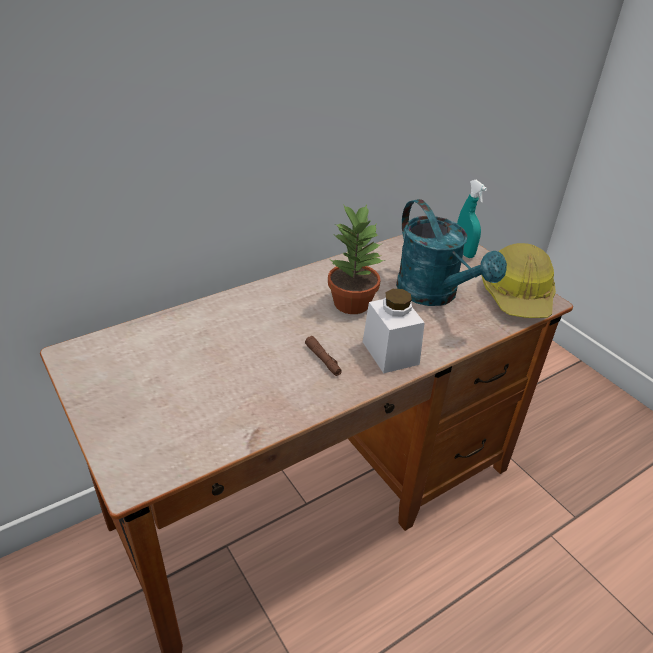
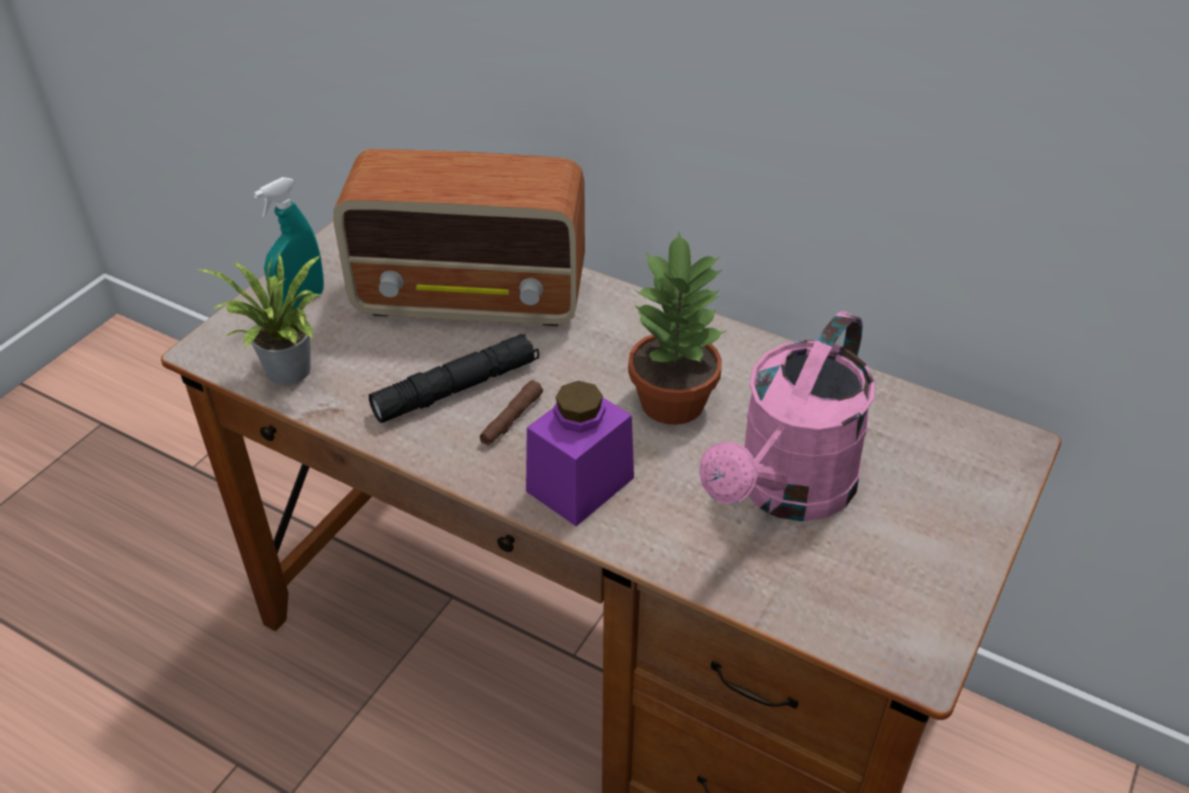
camera: 65 degrees right, 5 degrees up
(201, 444) = (287, 375): none -> potted plant
(204, 340) = (473, 298): none -> radio
(280, 372) = (457, 388): none -> black flashlight
(390, 353) = (580, 484): white jar -> purple jar
(434, 295) = (786, 492): turquoise watering can -> pink watering can
(463, 252) = (973, 494): turquoise spray bottle -> turquoise spray bottle (300, 300)
(517, 296) = (892, 612): hard hat -> none

